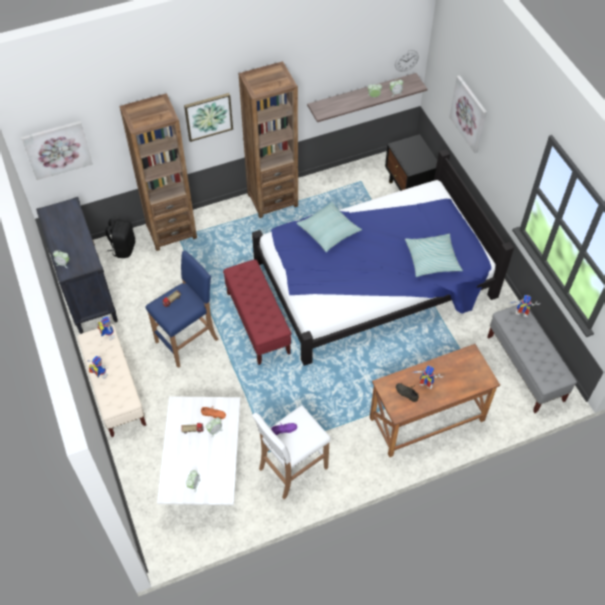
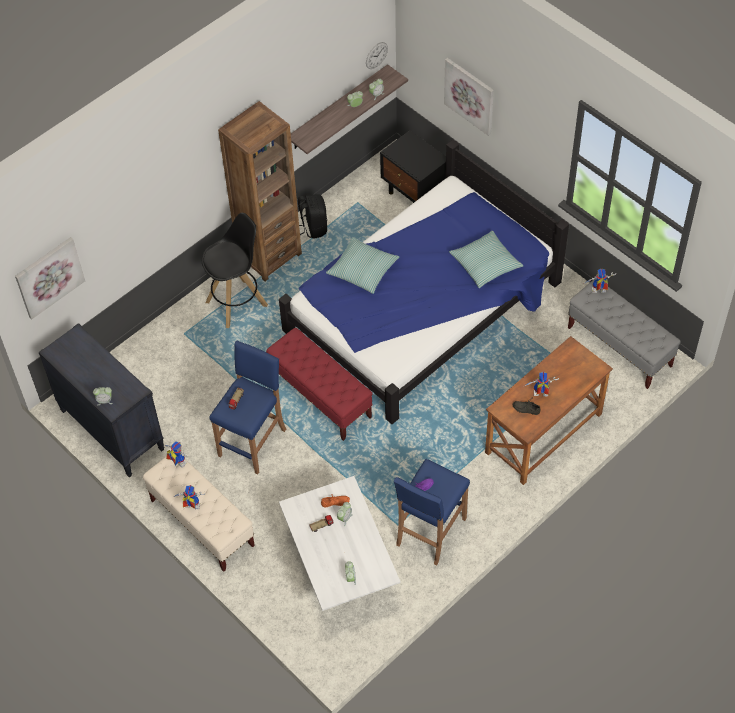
camera: 20 degrees left, 0 degrees up
(123, 248) = (127, 367): black backpack -> black backpack (313, 227)
(171, 231) = (172, 329): brown bookcase -> none
(208, 116) = (192, 186): picture -> none
(230, 228) = (237, 303): none -> black stool
(292, 468) = (430, 532): white stool -> blue stool

